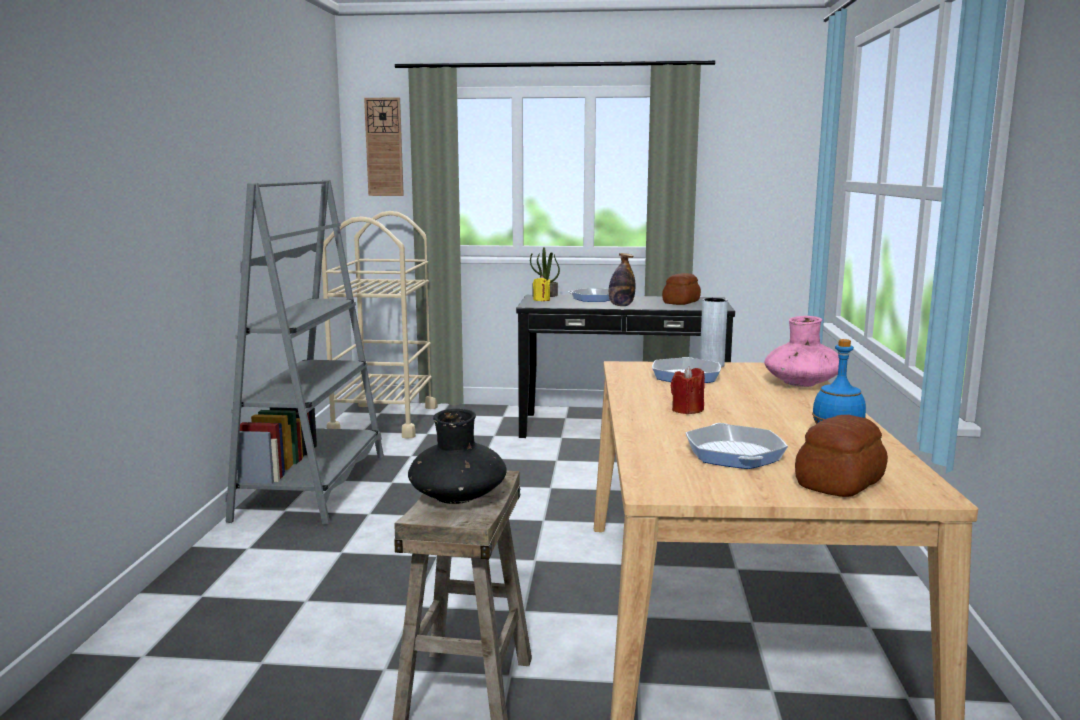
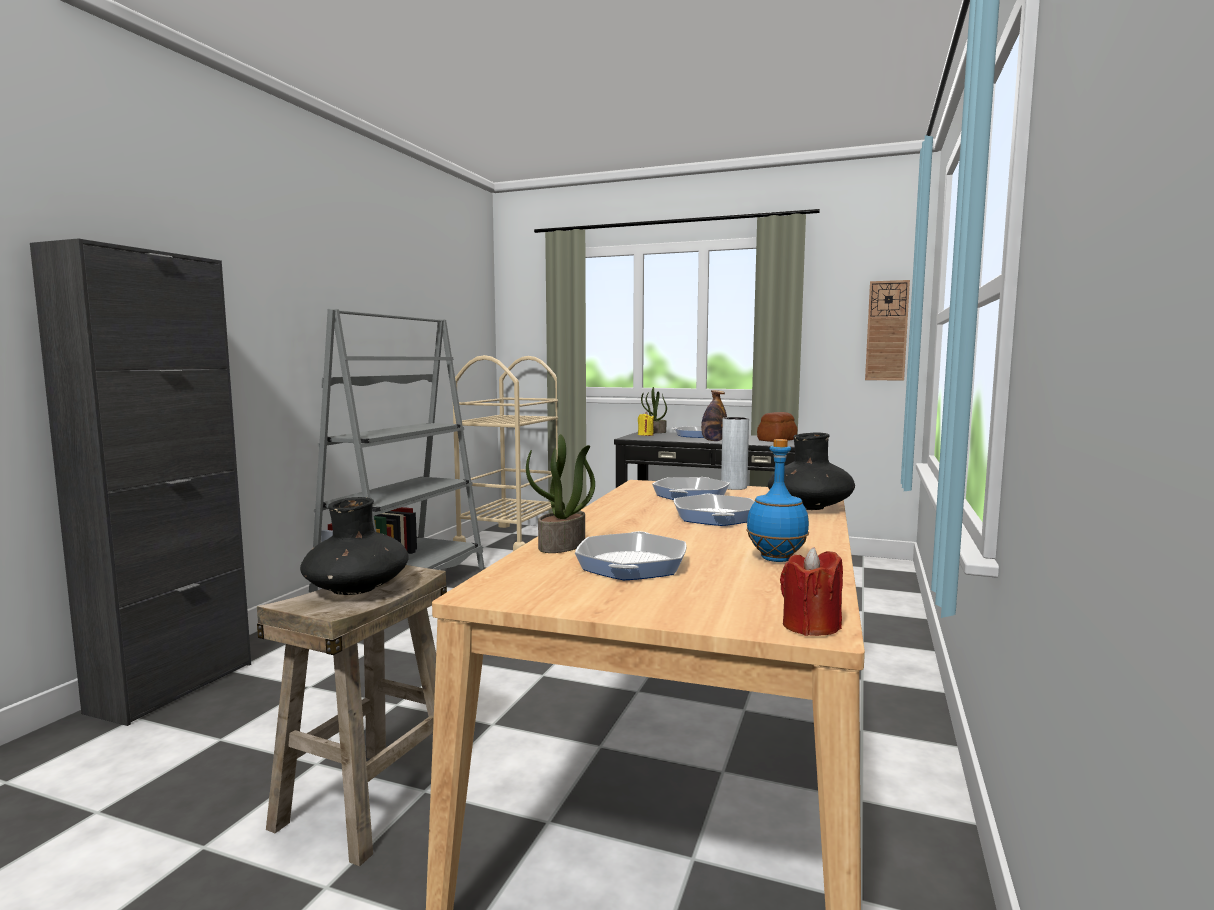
camera: 15 degrees right, 5 degrees down
(150, 620) = (172, 687): none -> black cabinet
(384, 147) = (528, 302): wall clock -> wall clock (887, 331)
(652, 440) = (562, 546): none -> potted plant
(687, 410) = (645, 522): red candle -> red candle (810, 626)
(737, 400) = (715, 517): none -> frying pan
(801, 384) = (809, 507): pink vase -> black vase
(837, 483) = (710, 604): bread -> none

